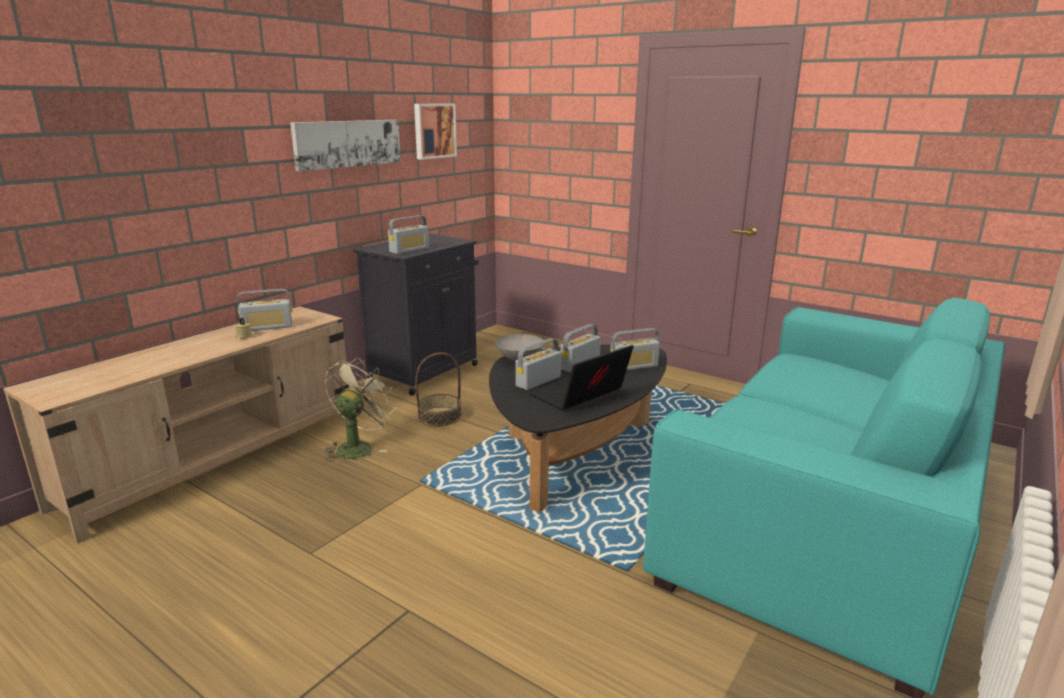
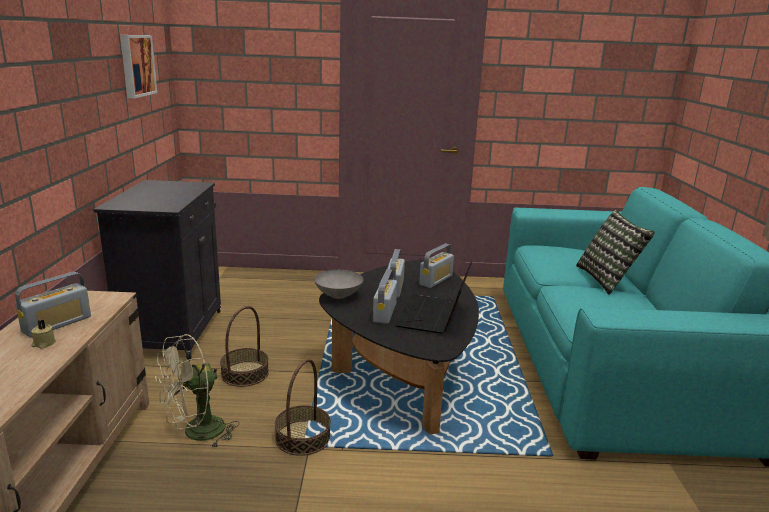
camera: 35 degrees left, 0 degrees up
(348, 143) = (75, 83): picture -> none
(358, 447) = (196, 433): beige fan -> beige fan turned 120 degrees counterclockwise
(409, 250) = (165, 202): radio -> none
(426, 475) = (302, 437): none -> basket
(834, 406) = (607, 279): none -> pillow

